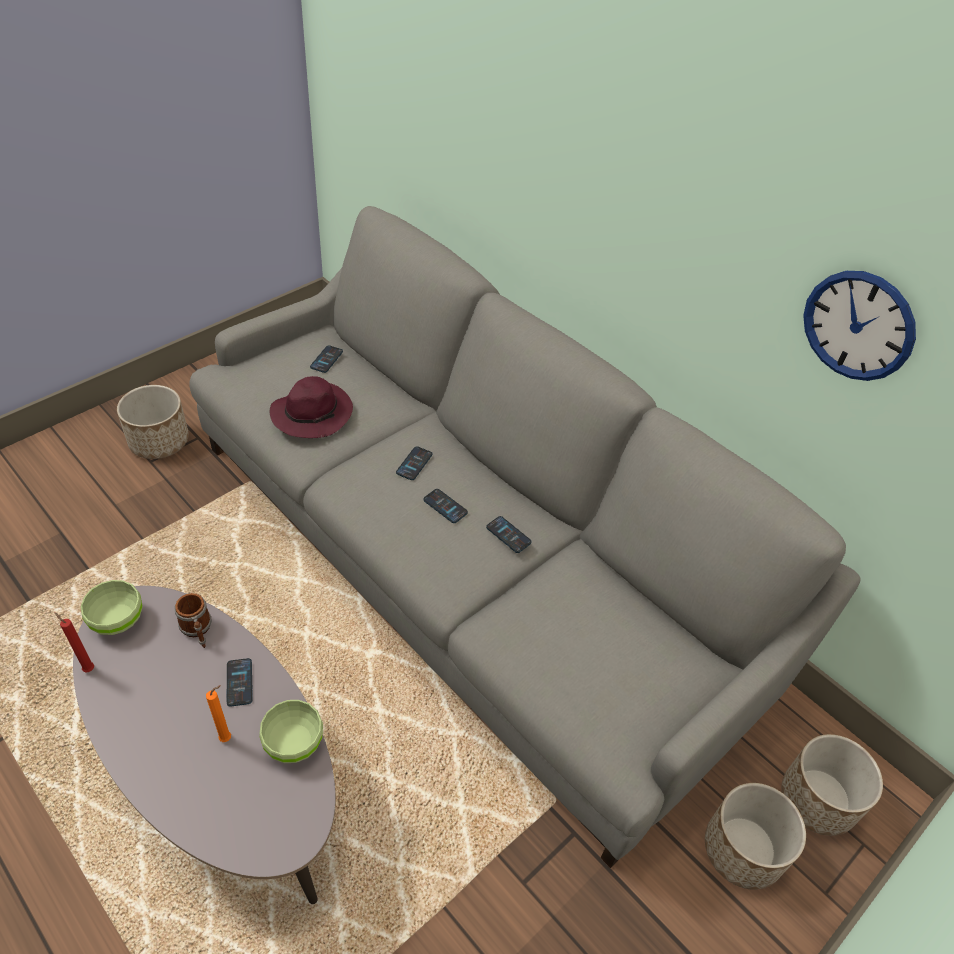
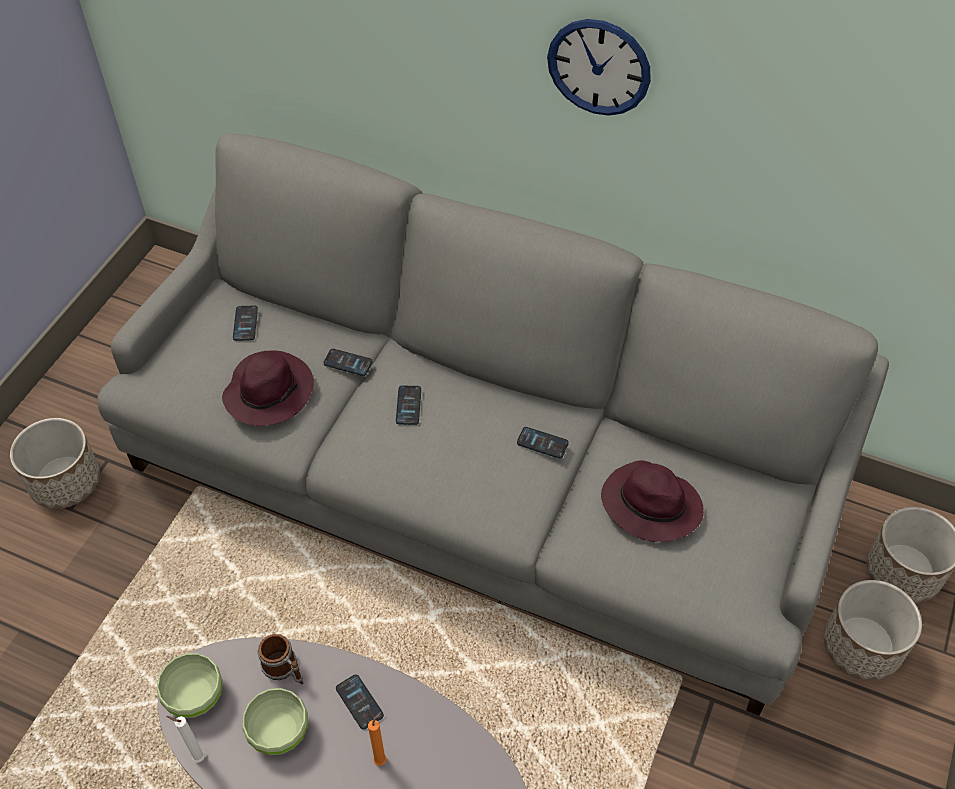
camera: 20 degrees left, 5 degrees up
(88, 668) = (197, 757): red candle -> white candle
(294, 744) = (448, 736): green bowl -> green bowl (280, 732)
(445, 506) = (465, 439): phone -> phone (348, 363)
(574, 622) = (649, 505): none -> purple hat
(858, 325) = (837, 138): wall clock -> wall clock (599, 67)

